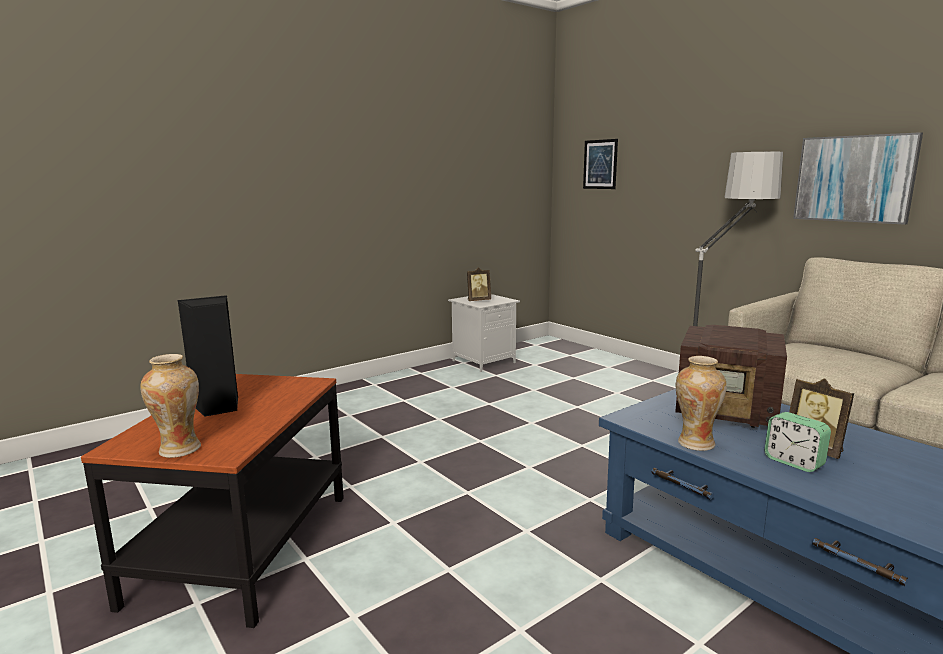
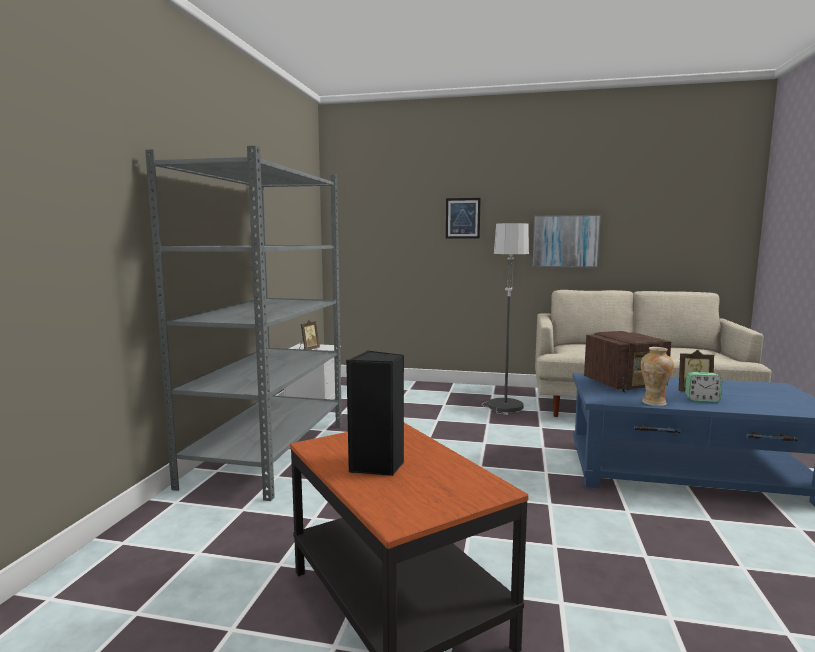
camera: 40 degrees left, 5 degrees down
(179, 449) = (454, 501): vase -> none
(376, 395) = (269, 453): none -> grey bookcase
(600, 164) = (372, 230): picture -> picture (462, 218)

